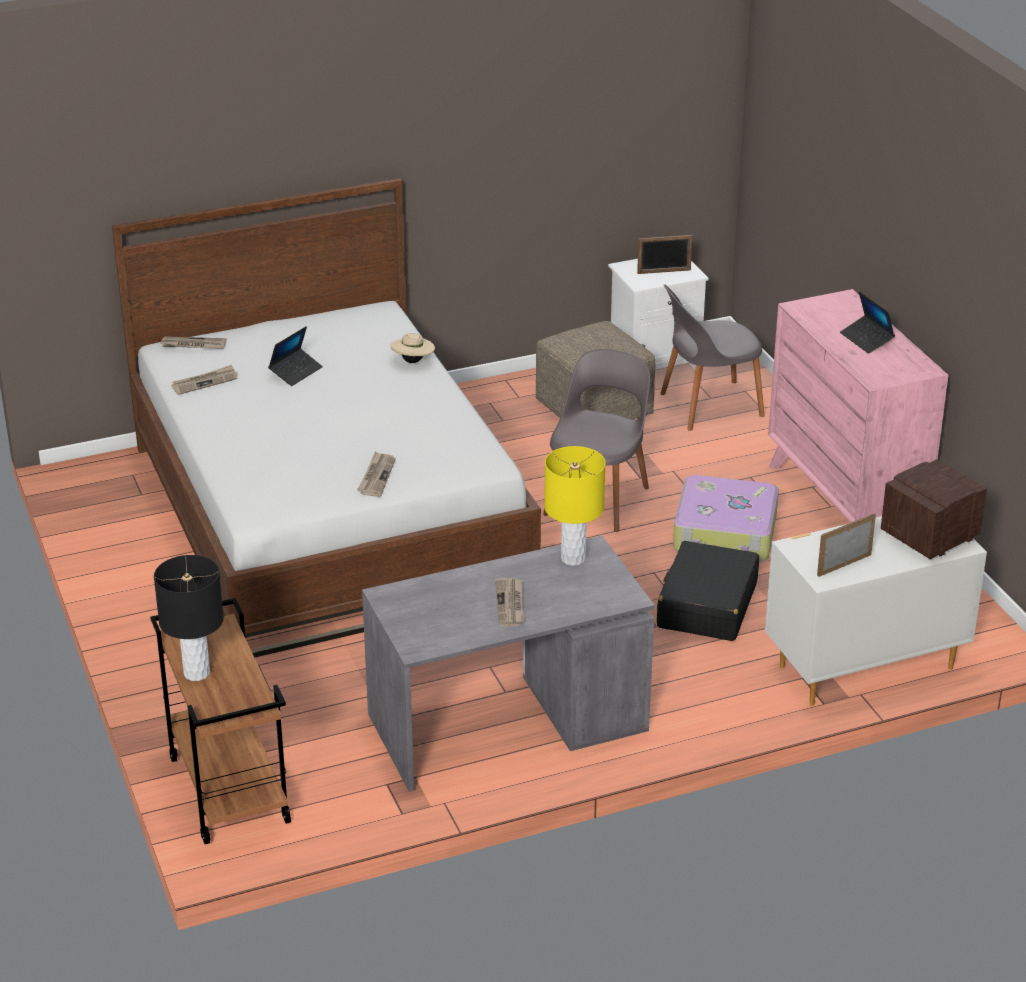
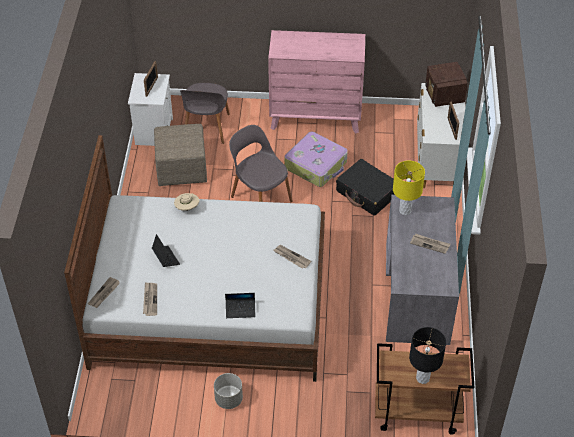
camera: 65 degrees left, 15 degrees up
(151, 586) = (228, 399): none -> grey planter
(866, 339) = (320, 44): laptop -> laptop (240, 310)

